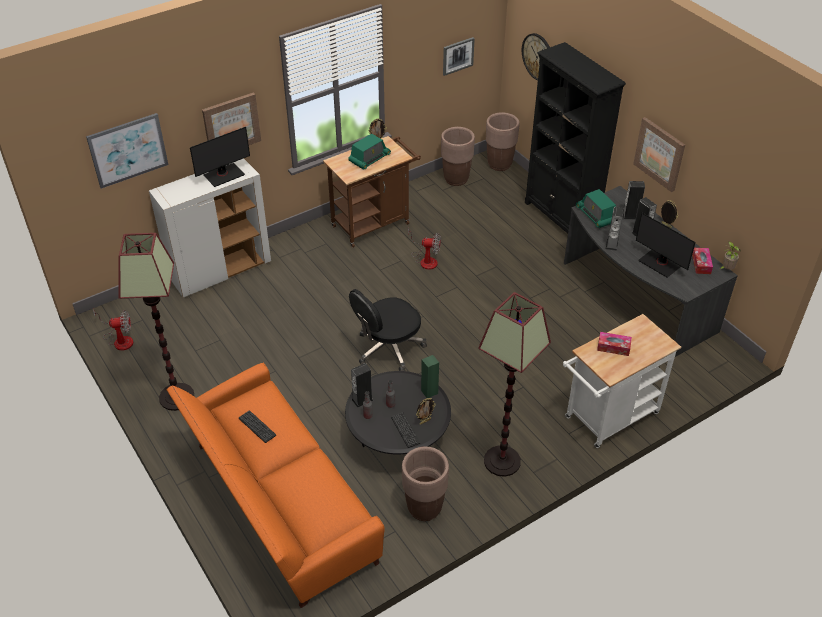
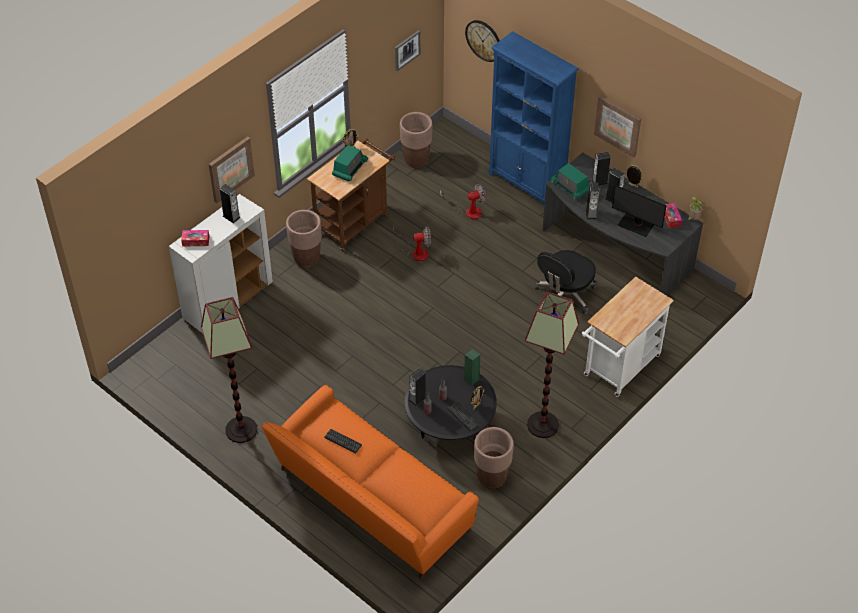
camera: 15 degrees left, 5 degrees up
(119, 340) = (163, 388): fan -> fan (468, 211)
(128, 150) = (153, 216): picture -> none
(223, 175) = (231, 216): monitor -> speaker
(388, 349) = (412, 345): black office chair -> black office chair (564, 296)
(499, 164) = (452, 136): brown planter -> brown planter (306, 259)
(560, 218) = (526, 184): black bookcase -> blue bookcase
(613, 347) = (619, 312): tissue box -> tissue box (196, 241)

